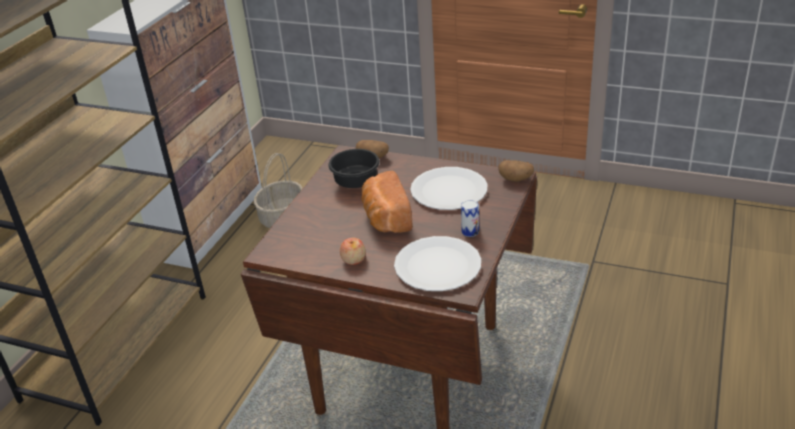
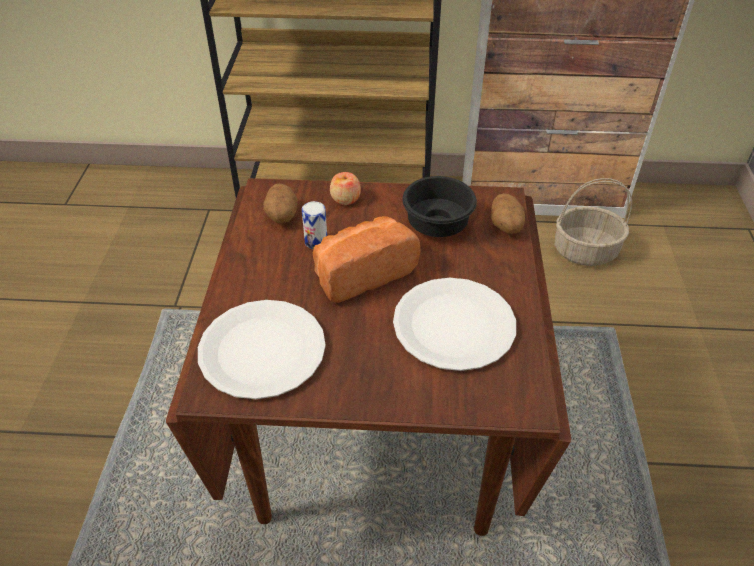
camera: 70 degrees right, 10 degrees up
(353, 259) = (263, 264): apple -> apple (345, 199)
(470, 231) = (353, 372): can -> can (316, 242)
(516, 179) = (521, 406): potato -> potato (281, 216)

